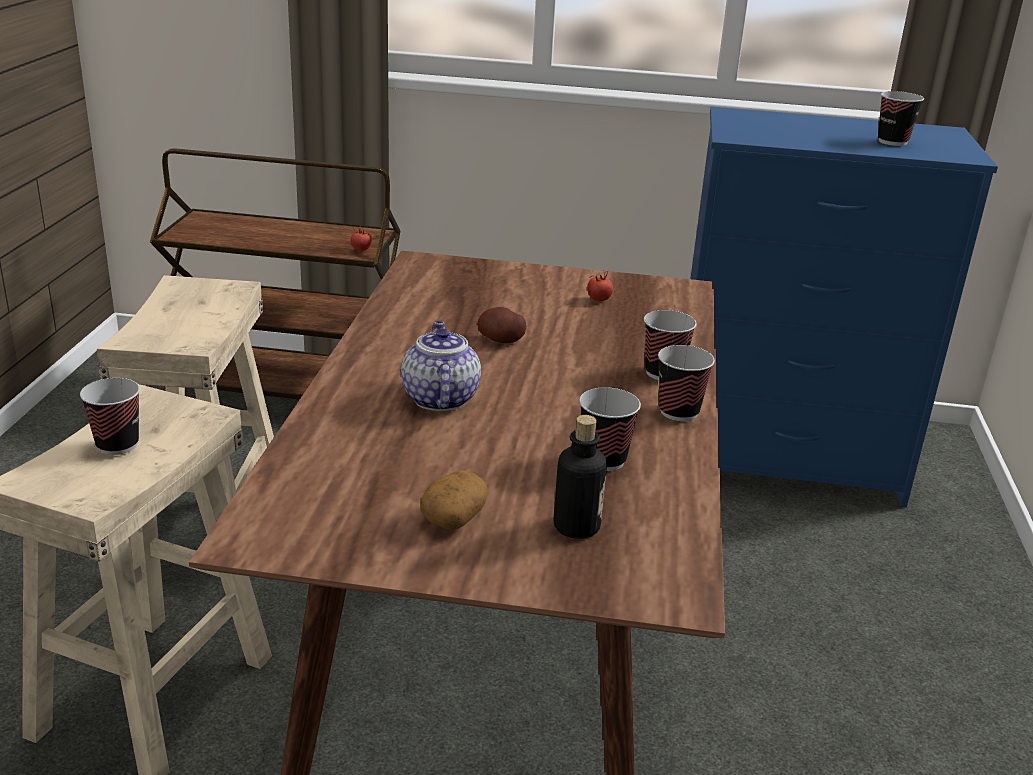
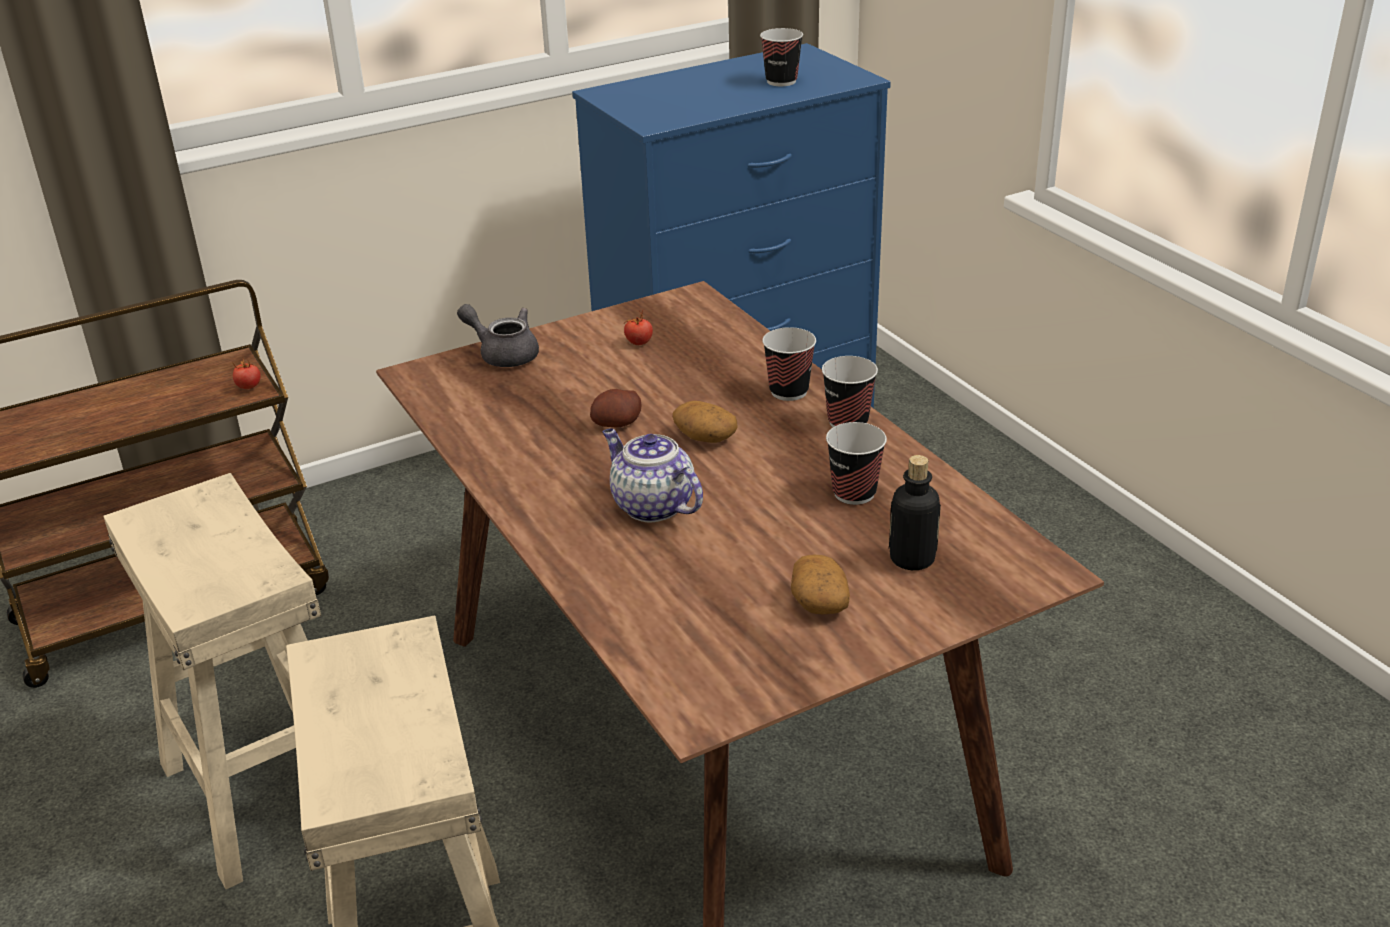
camera: 35 degrees left, 5 degrees up
(117, 445) = (364, 714): cup -> none
(494, 271) = (503, 354): none -> grey teapot
(549, 374) = (704, 437): none -> potato

